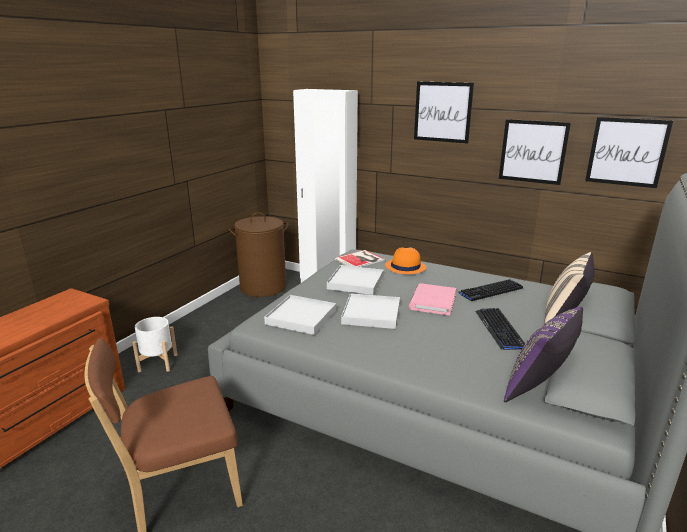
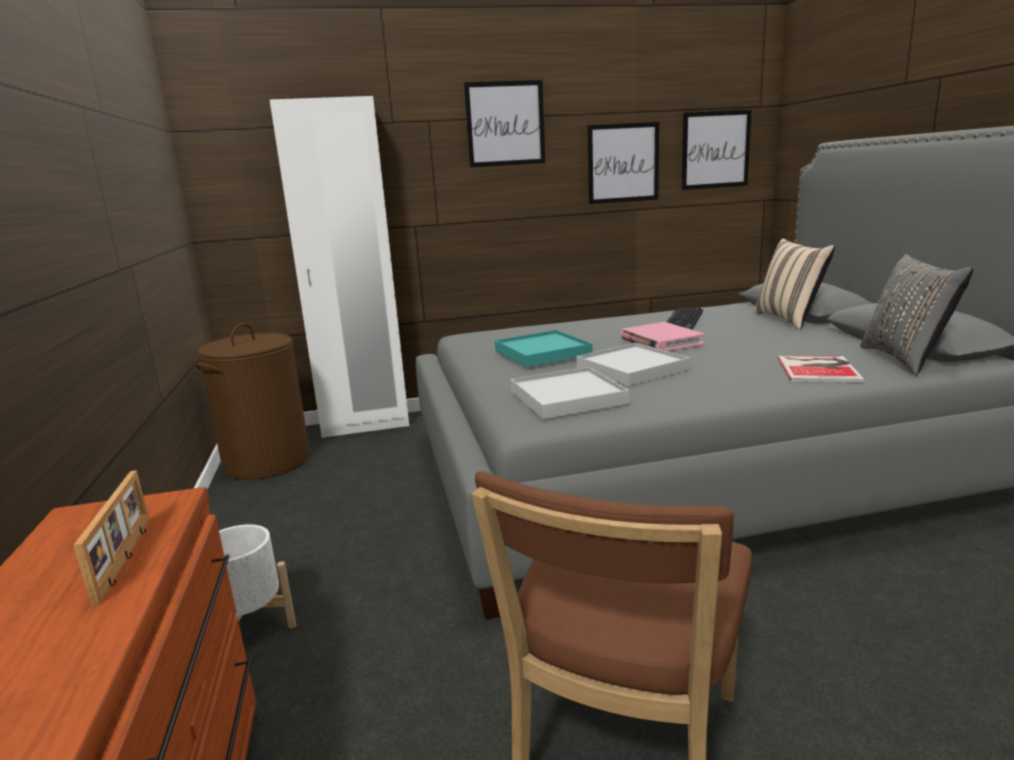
camera: 40 degrees left, 5 degrees down
(49, 317) = (126, 558): none -> picture frame
(356, 282) = (542, 352): white tray -> turquoise tray
(360, 259) = (490, 337): book -> book (819, 369)
(405, 267) = (558, 328): orange hat -> none
(500, 329) = (768, 339): keyboard -> none
(538, 389) = (906, 359): purple pillow -> grey pillow

